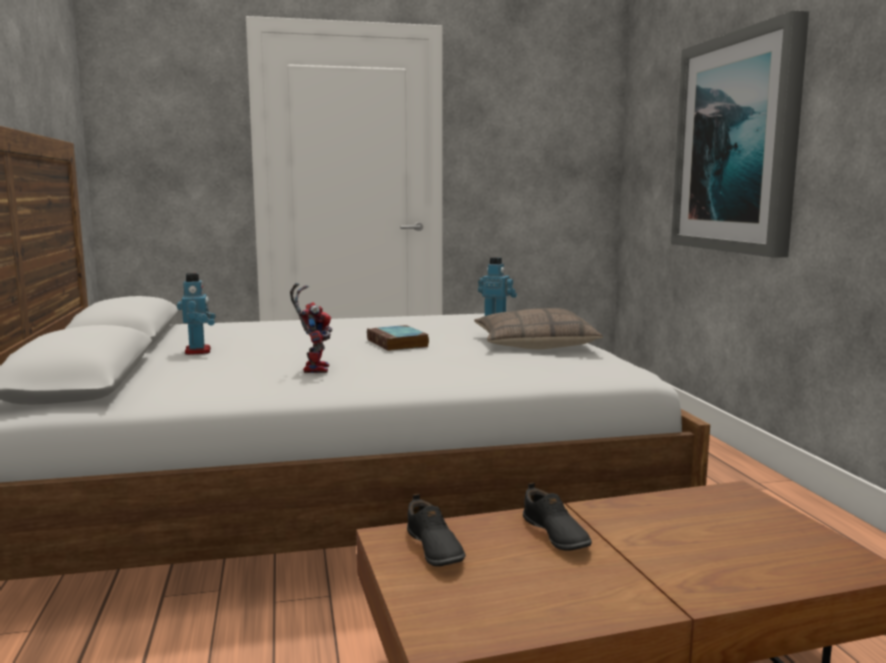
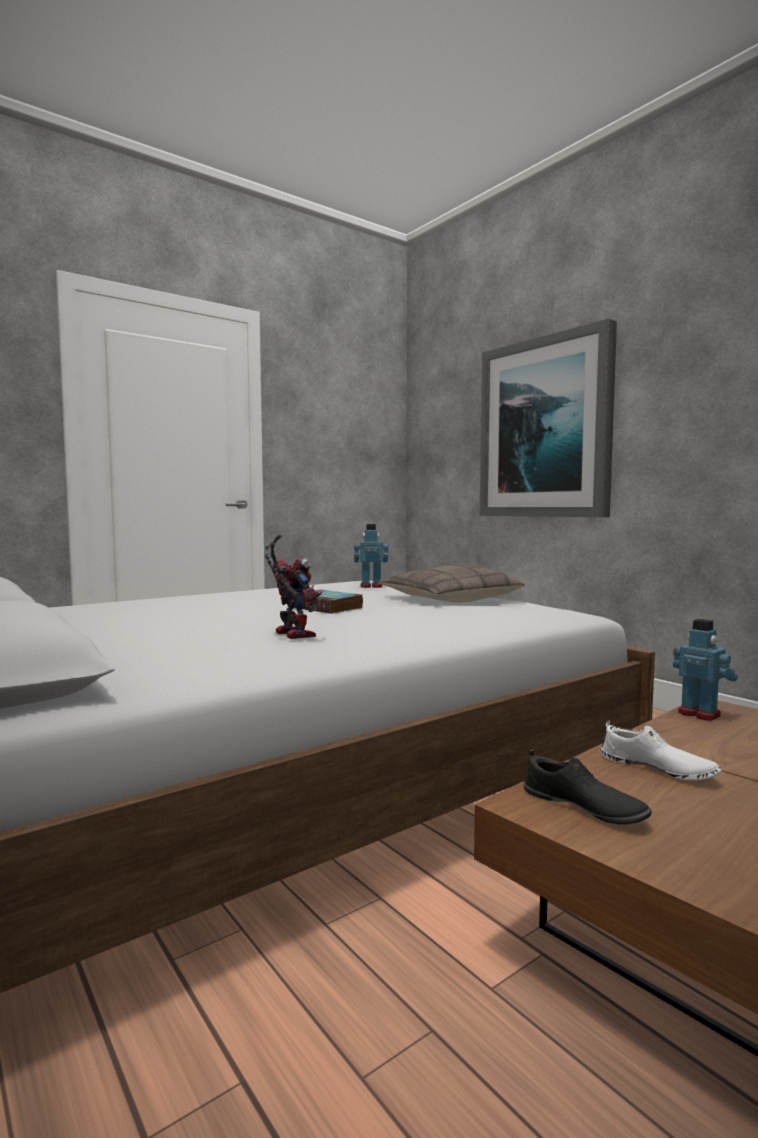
camera: 25 degrees left, 5 degrees down
(198, 351) = (106, 632): toy robot -> toy robot (699, 714)
(555, 535) = (657, 768): black shoe -> white shoe

